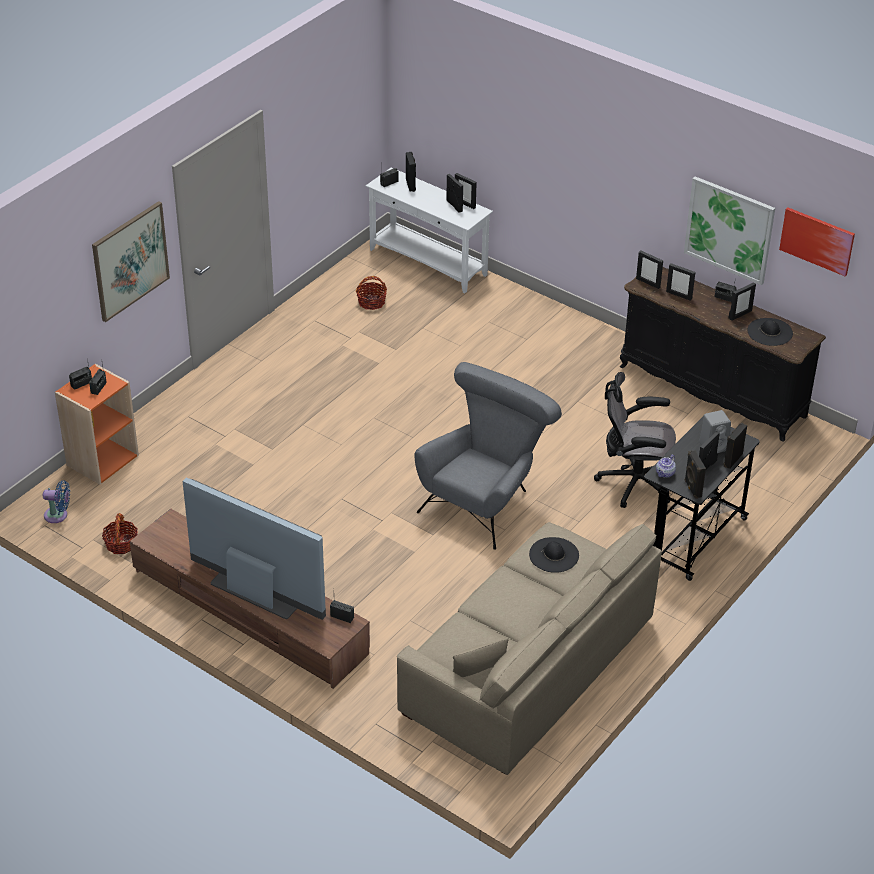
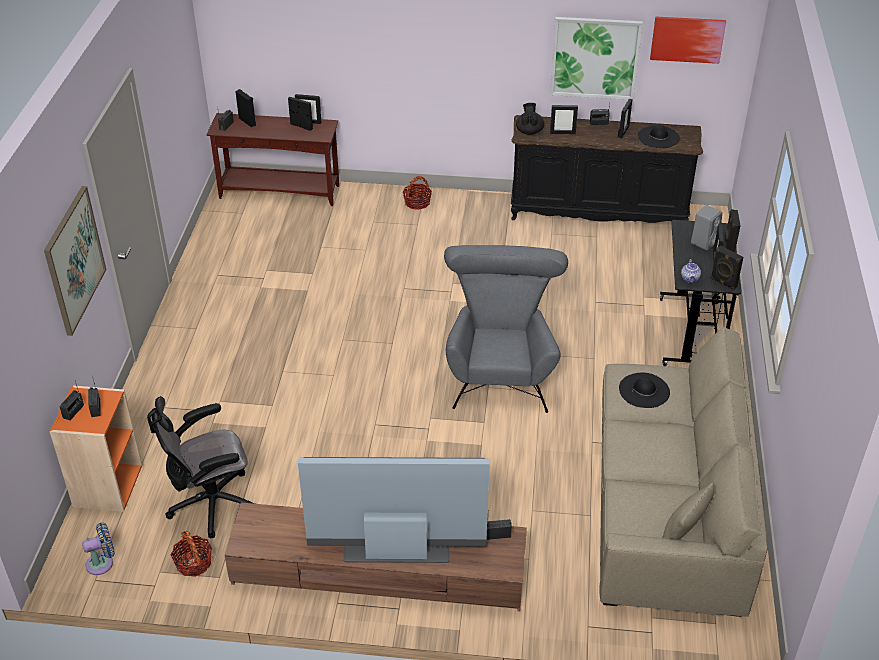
camera: 30 degrees left, 0 degrees up
(371, 302) = (257, 241): basket -> basket (417, 202)
(428, 262) = (280, 191): white console table -> brown console table
(635, 483) = (608, 308): office chair -> office chair (212, 504)
(648, 282) = (529, 131): picture frame -> black teapot

